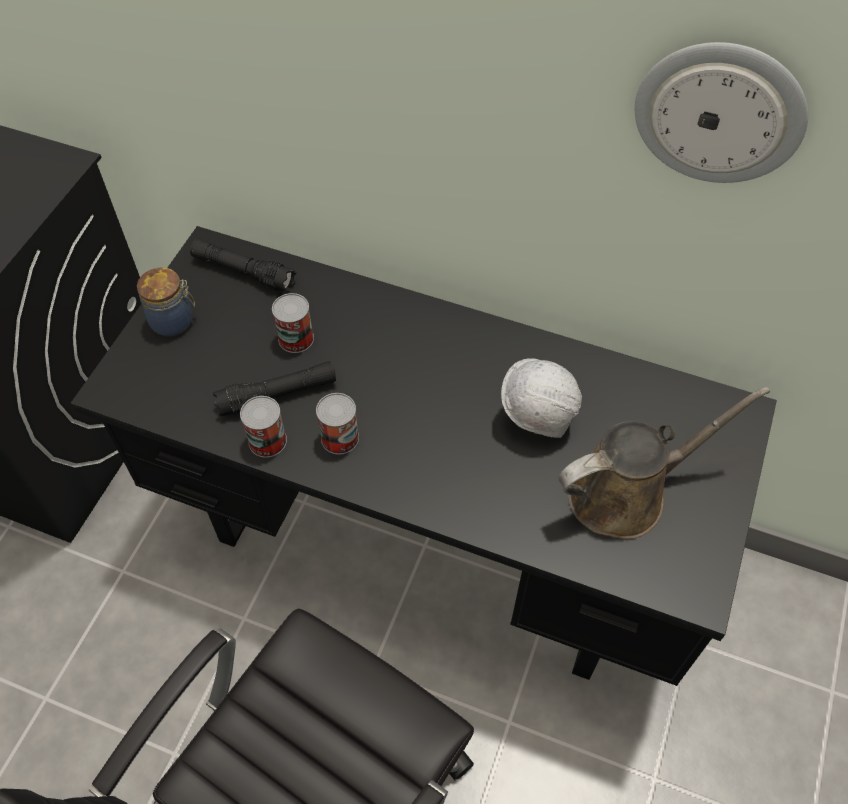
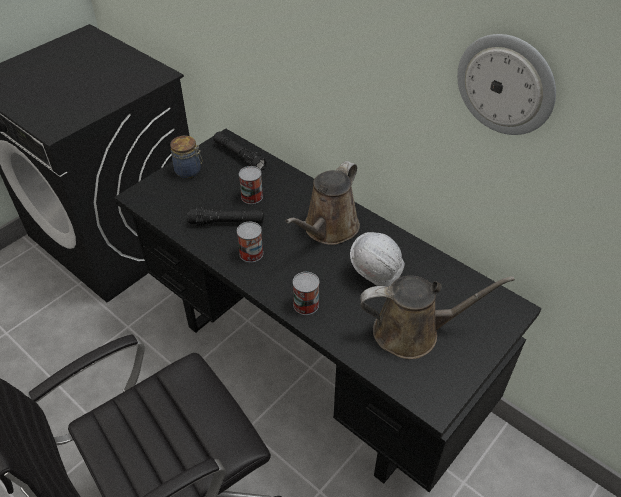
camera: 20 degrees right, 10 degrees down
(267, 441) = (209, 244): can -> can (306, 304)
(437, 362) = (328, 229): none -> brown watering can

